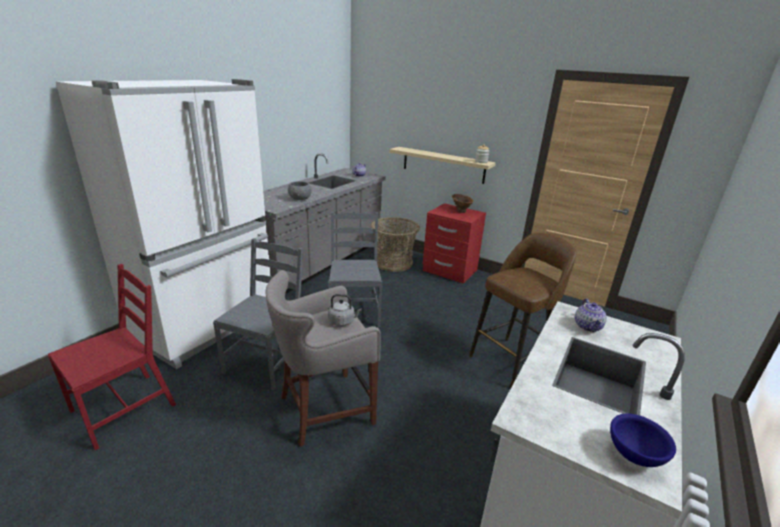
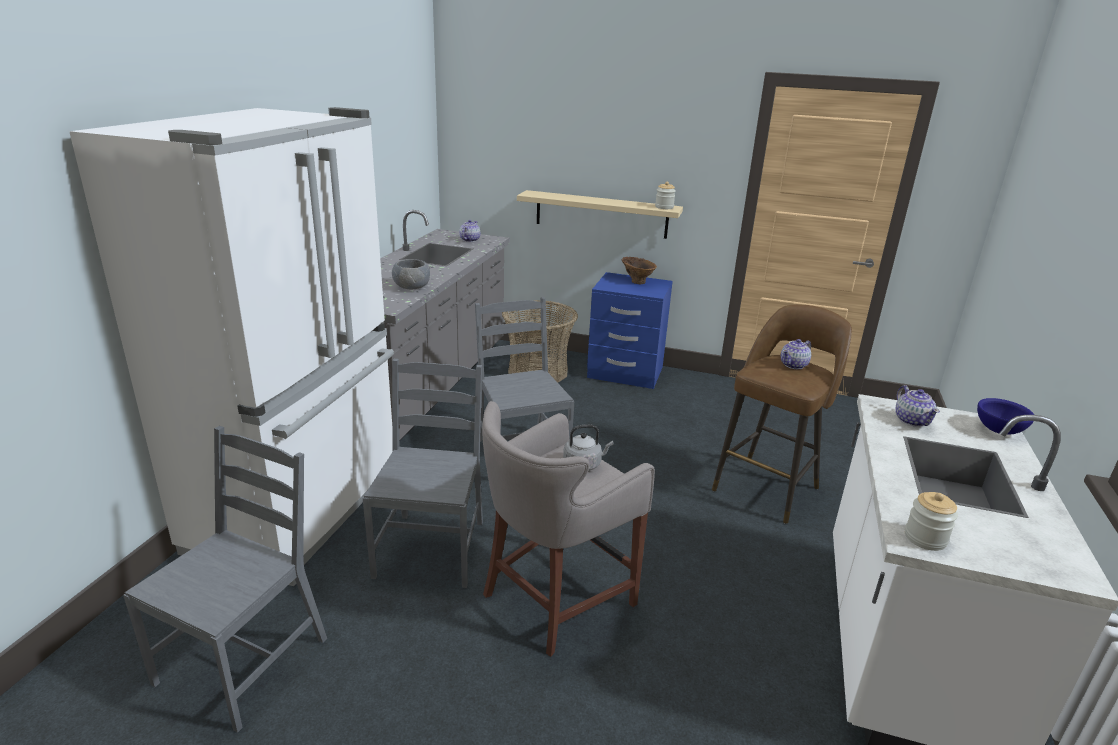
camera: 15 degrees left, 0 degrees up
(124, 407) = (244, 660): red chair -> grey chair
(449, 271) = (625, 373): red nightstand -> blue nightstand
(532, 276) = (794, 365): none -> teapot
(532, 418) = (925, 538): none -> jar
(635, 455) = (1047, 555): blue bowl -> blue bowl (999, 430)

